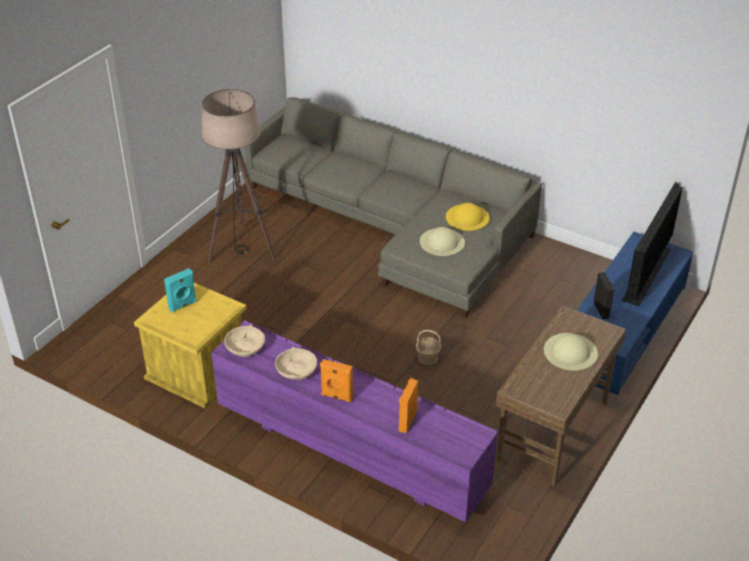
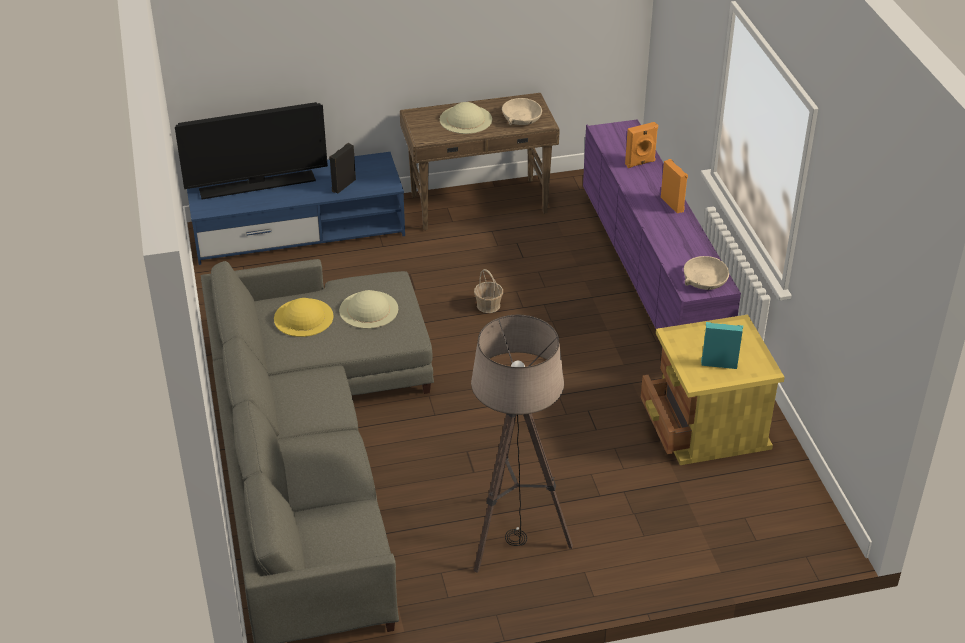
camera: 135 degrees left, 0 degrees up
(296, 369) = (681, 239): beige bowl -> beige bowl (521, 118)

